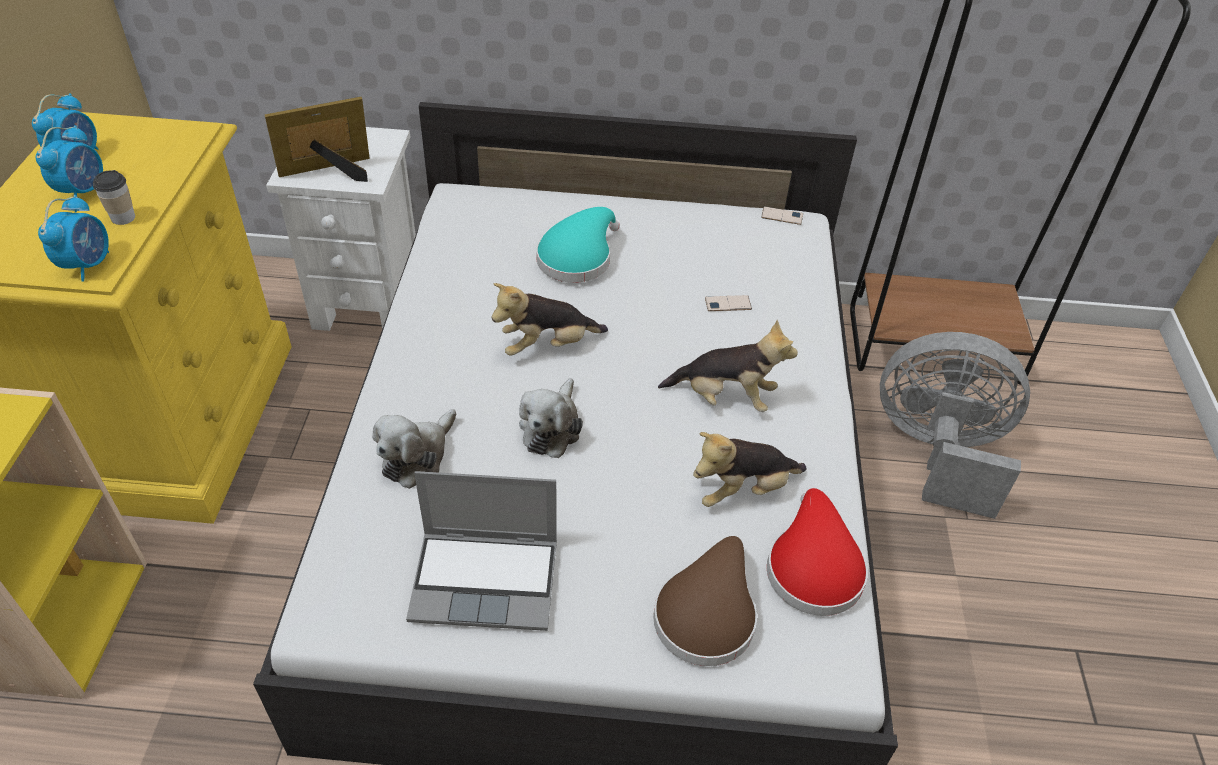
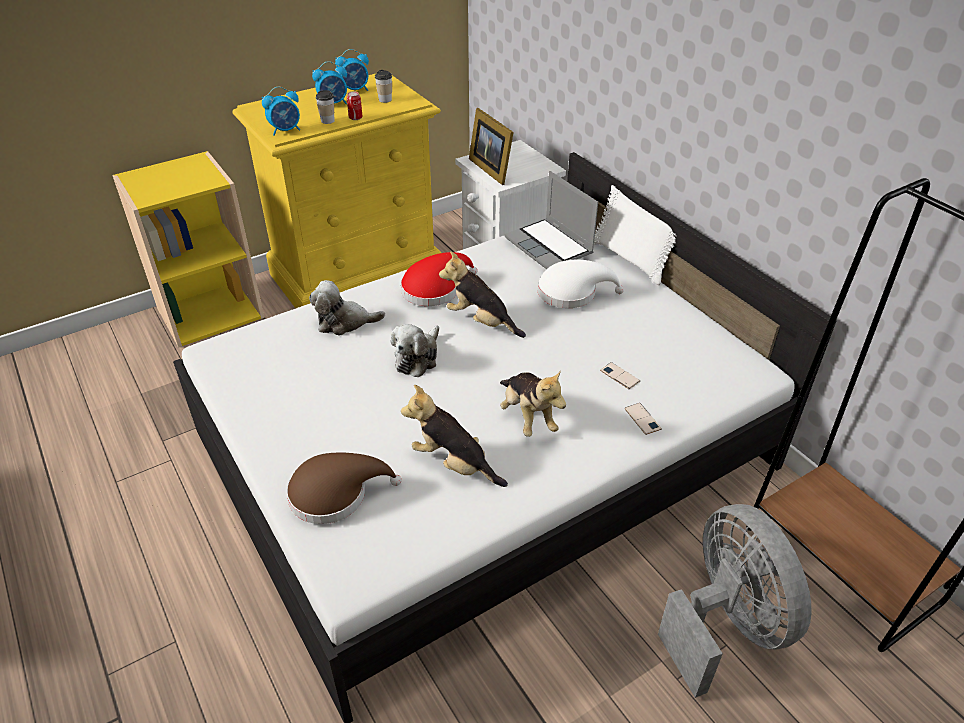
camera: 55 degrees right, 5 degrees down
(148, 148) = (385, 100): none -> cup
(156, 193) = (355, 118): none -> can
(330, 172) = (492, 168): picture frame -> picture frame turned 150 degrees counterclockwise
(487, 580) = (282, 392): laptop -> laptop (550, 246)
(551, 427) = (418, 358): plush toy -> plush toy turned 45 degrees counterclockwise
(569, 191) = (631, 260): none -> white pillow
(577, 257) = (572, 292): turquoise hat -> white hat
(782, 216) = (751, 358): phone -> phone (642, 419)
(812, 566) = (419, 528): red hat -> red hat (434, 288)

